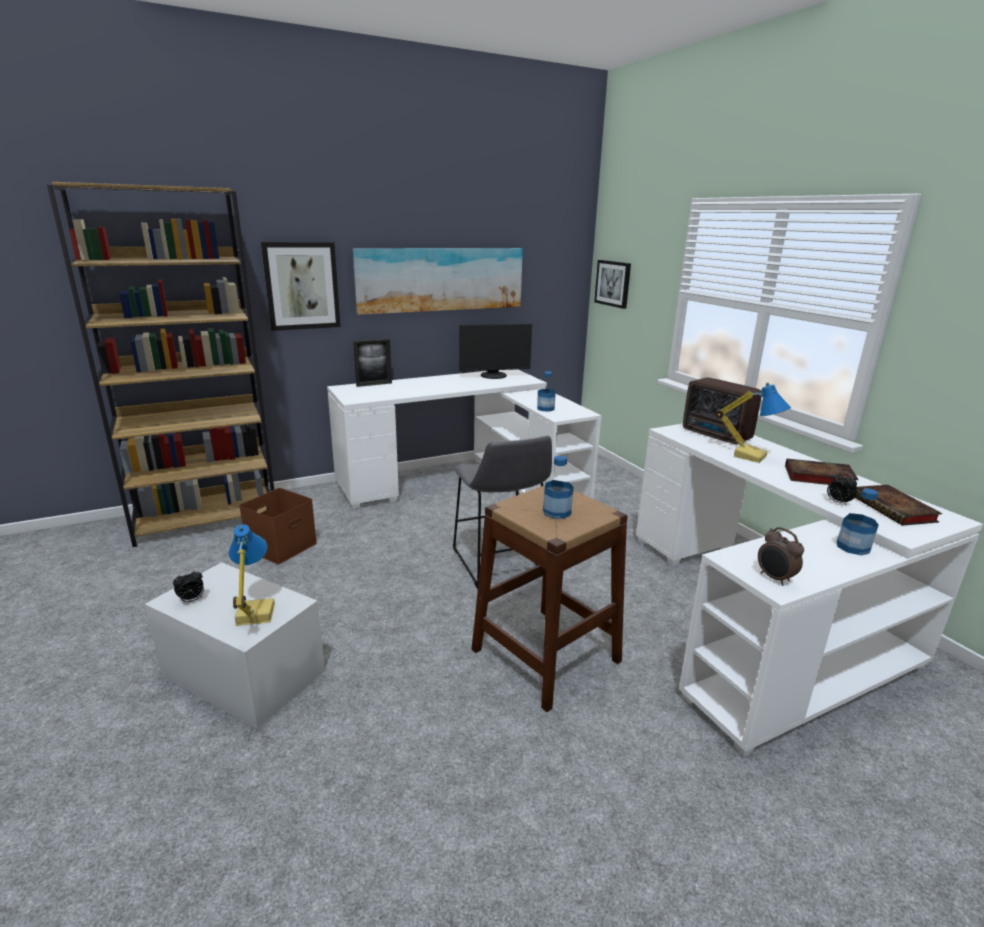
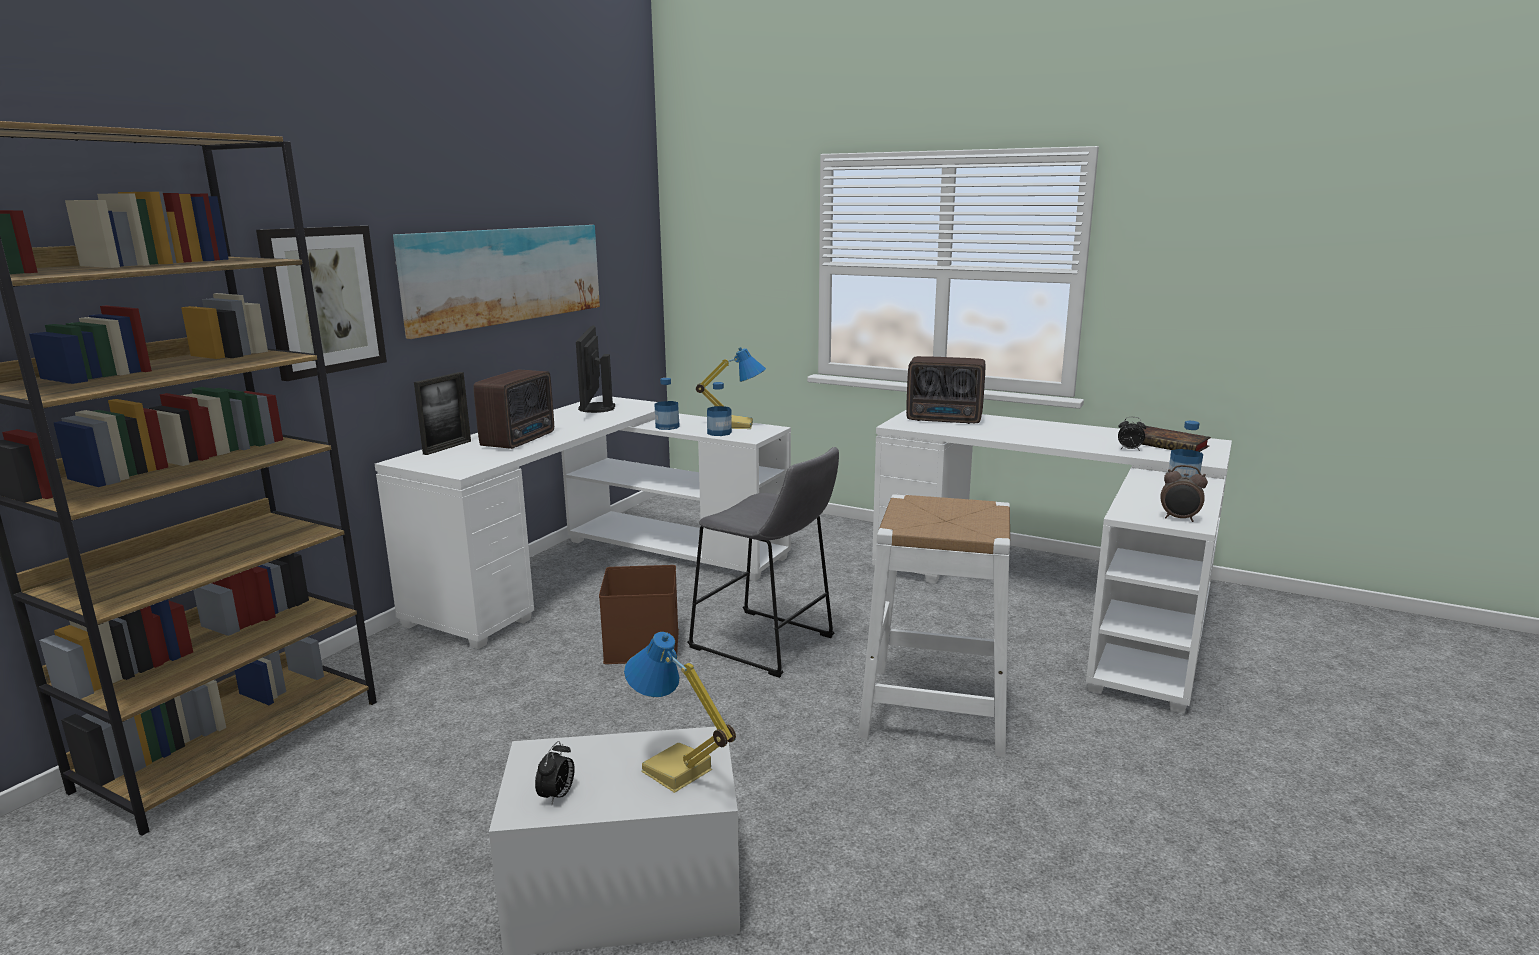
camera: 35 degrees left, 5 degrees down
(282, 545) = (436, 730): brown storage box -> brown storage box (640, 644)
(416, 388) = (521, 440): none -> radio
(494, 376) = (595, 408): monitor -> monitor turned 135 degrees clockwise
(545, 655) = (935, 709): brown stool -> white stool
(557, 512) = (948, 518): bottle -> bottle (667, 427)
(613, 283) = (705, 265): picture -> none
(750, 455) = (1003, 430): table lamp -> table lamp (738, 425)
(817, 477) = (1081, 435): book -> none

